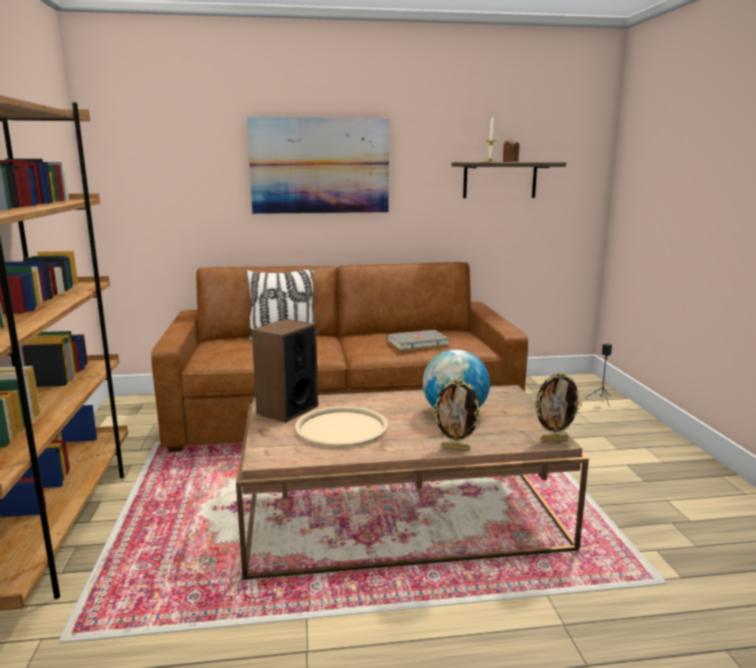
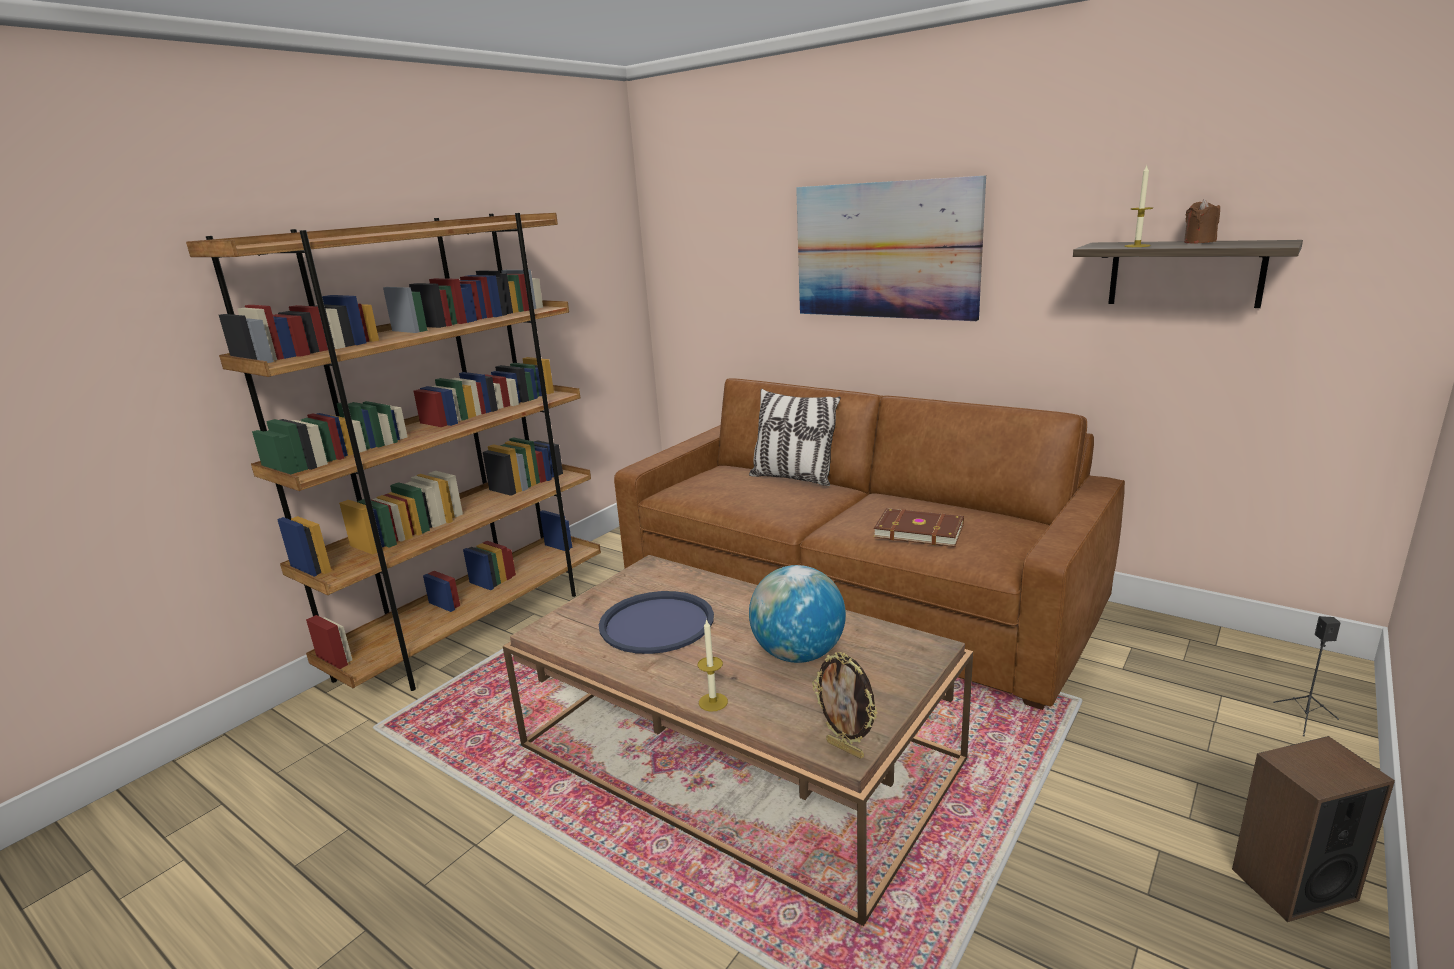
camera: 45 degrees right, 5 degrees up
(287, 409) = (650, 580): speaker -> speaker (1292, 884)
(341, 428) = (657, 623): beige tray -> blue tray
(417, 343) = (918, 530): grey book -> brown book
(455, 448) = (713, 702): picture frame -> candle

